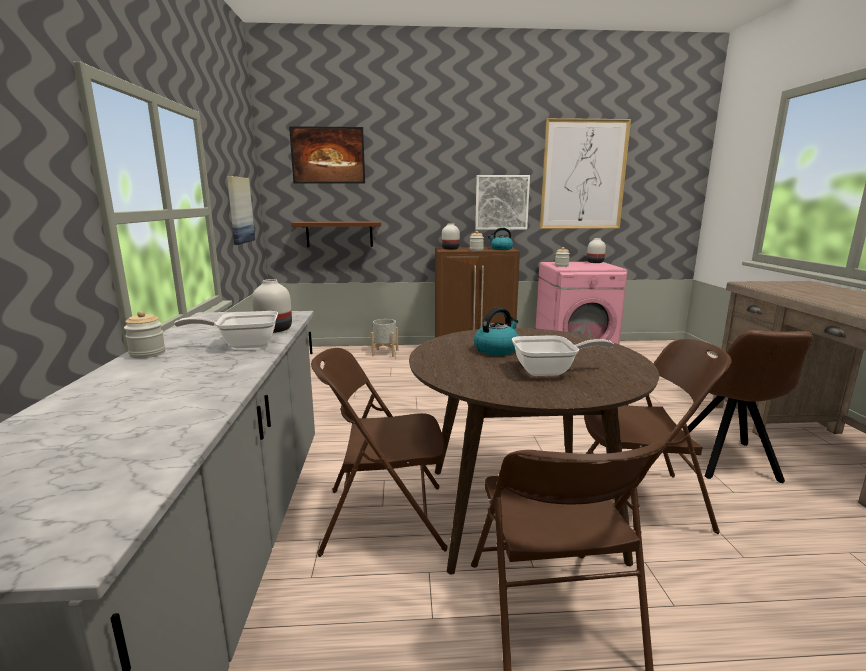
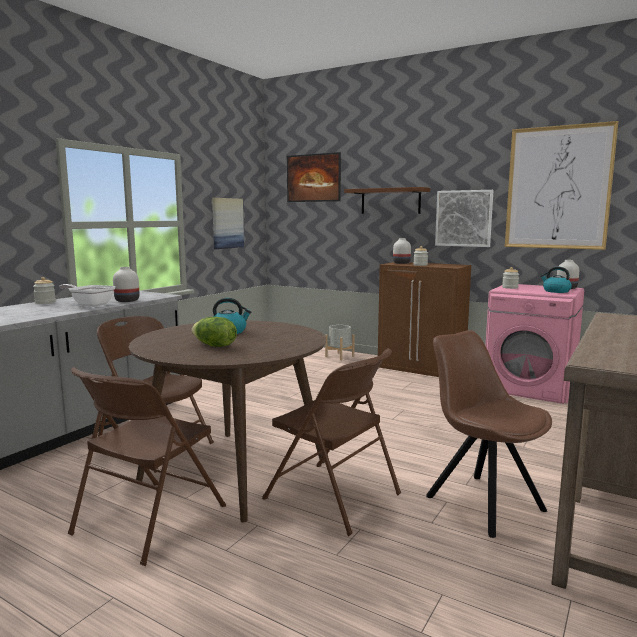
camera: 35 degrees right, 5 degrees down
(339, 234) = (318, 245): brown shelf -> brown shelf (390, 201)
(501, 249) = (448, 266): kettle -> kettle (556, 291)
(550, 371) = (214, 346): frying pan -> lettuce
(726, 460) = (483, 503): brown chair -> brown chair turned 105 degrees clockwise

